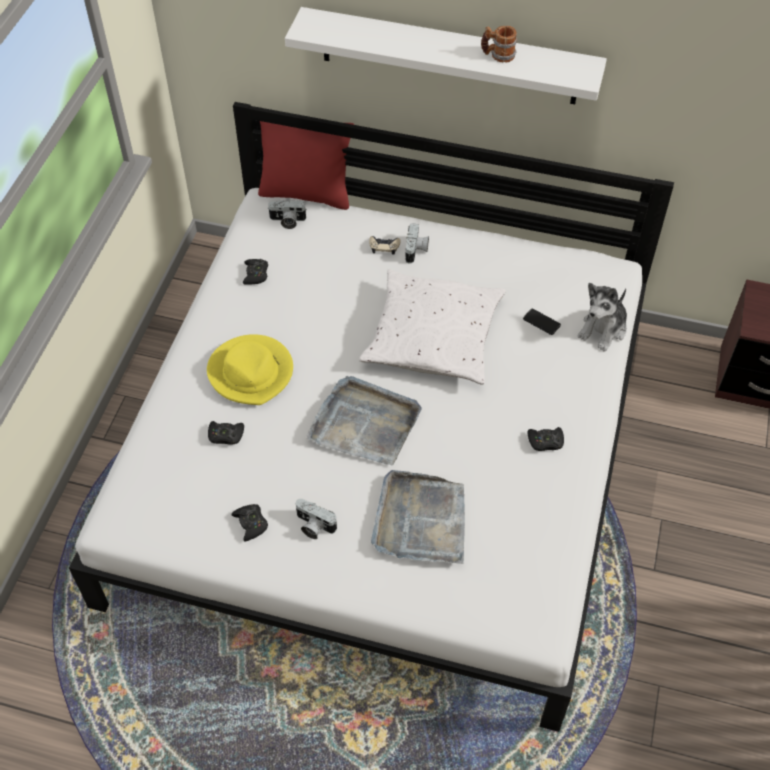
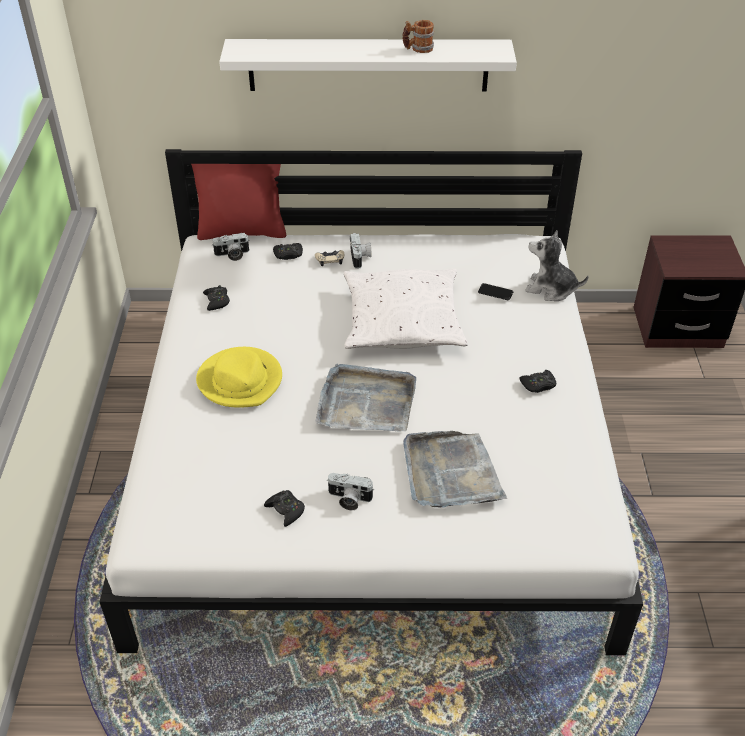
camera: 15 degrees left, 10 degrees down
(225, 435) = (234, 438): black game controller -> black game controller (288, 254)
(603, 329) = (551, 289): plush toy -> plush toy turned 90 degrees clockwise

